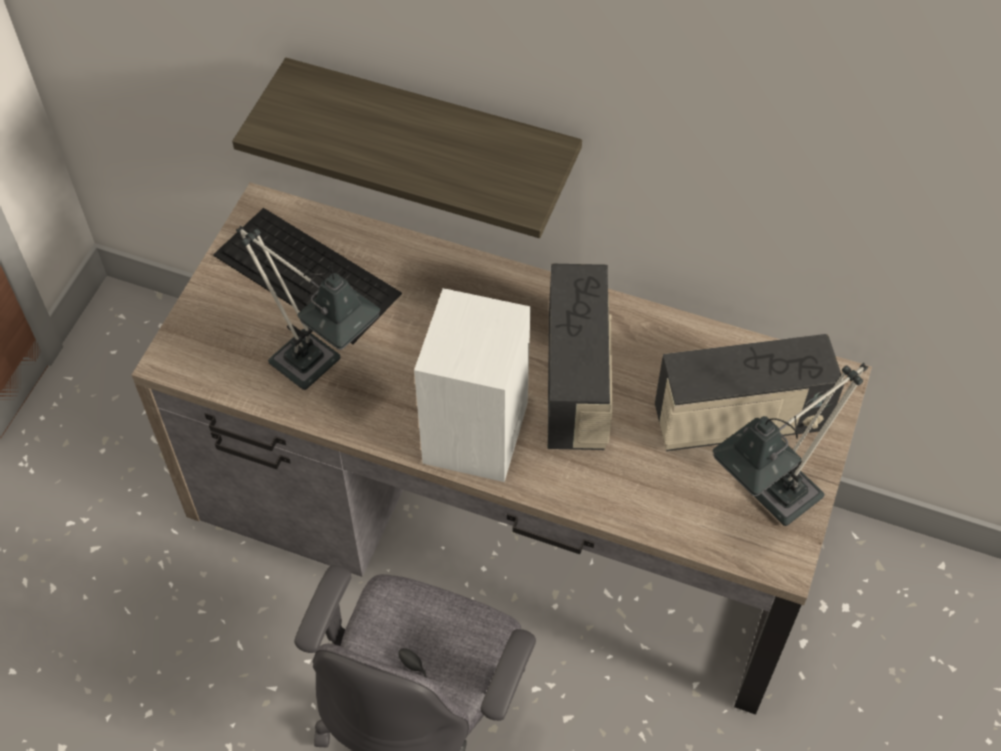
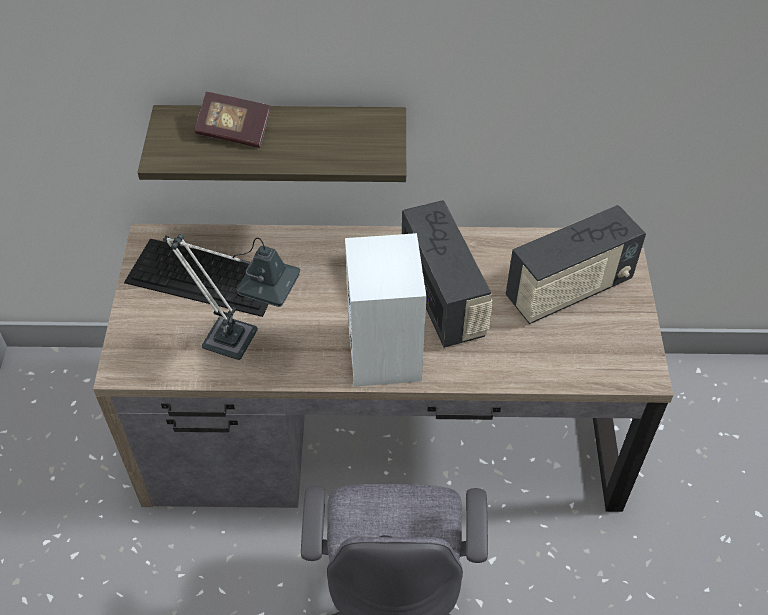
camera: 20 degrees left, 5 degrees down
(363, 117) = (234, 131): none -> book
(772, 503) = (618, 338): table lamp -> none

